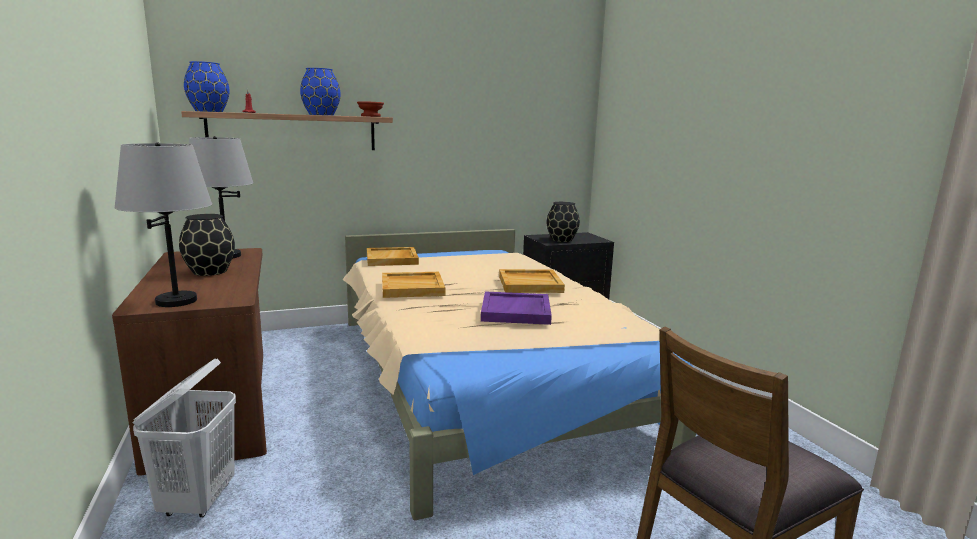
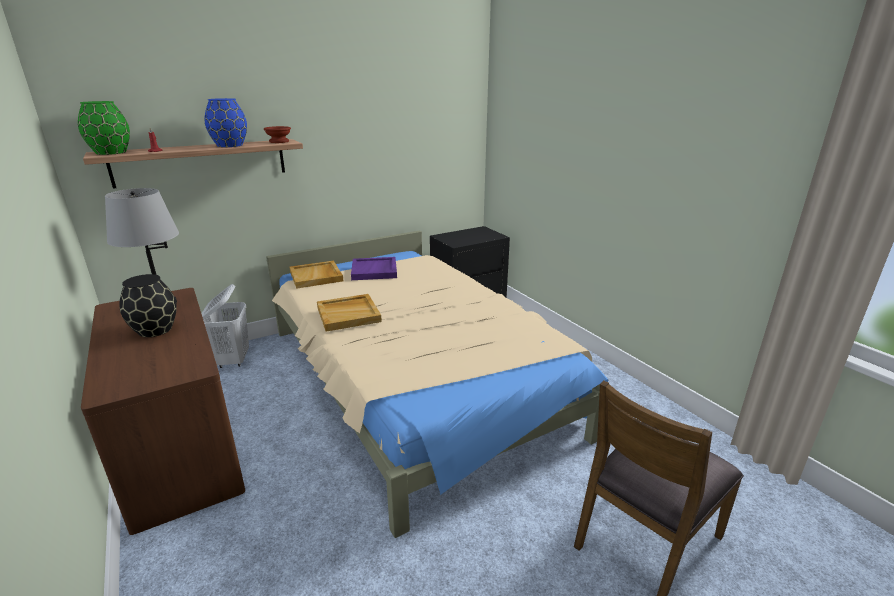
camera: 10 degrees left, 10 degrees up
(176, 301) = (139, 379): grey table lamp -> none
(198, 500) = (198, 552): white laundry basket -> white laundry basket (233, 360)
(208, 111) = (110, 152): blue vase -> green vase
(516, 311) = (449, 335): purple tray -> purple tray (374, 271)
(530, 284) = (451, 297): beige tray -> none
(562, 240) = (465, 239): black vase -> none

